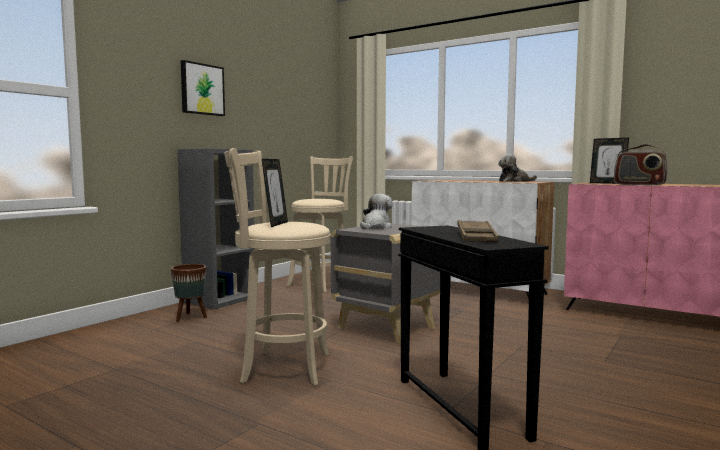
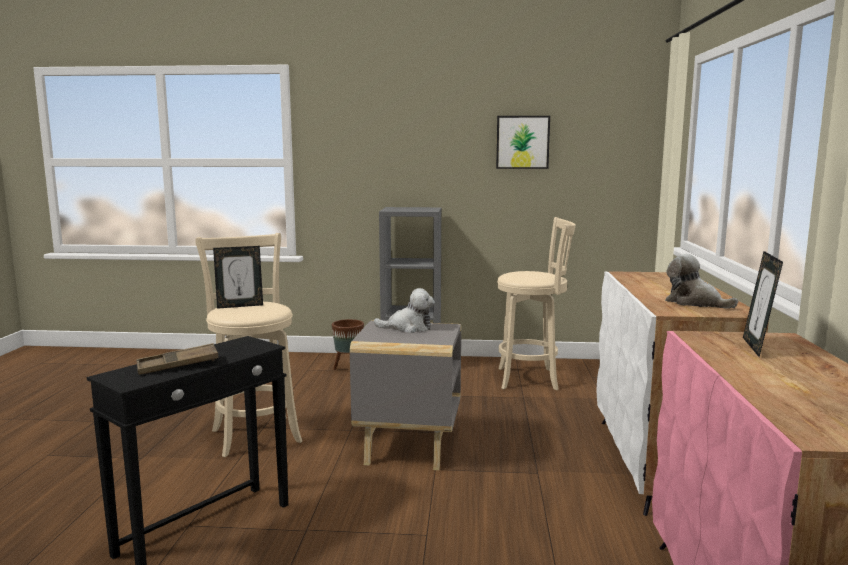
camera: 60 degrees right, 5 degrees up
(201, 89) = (419, 144): picture -> picture (522, 142)
(639, 184) = (731, 366): radio -> none

